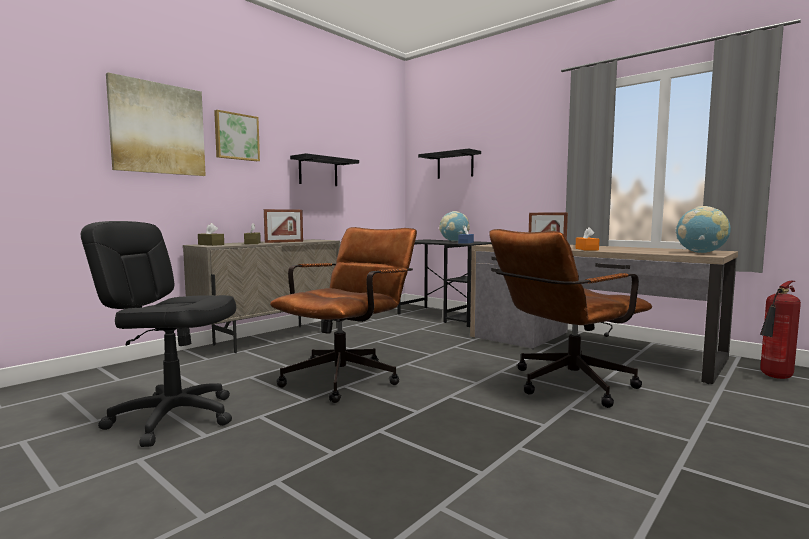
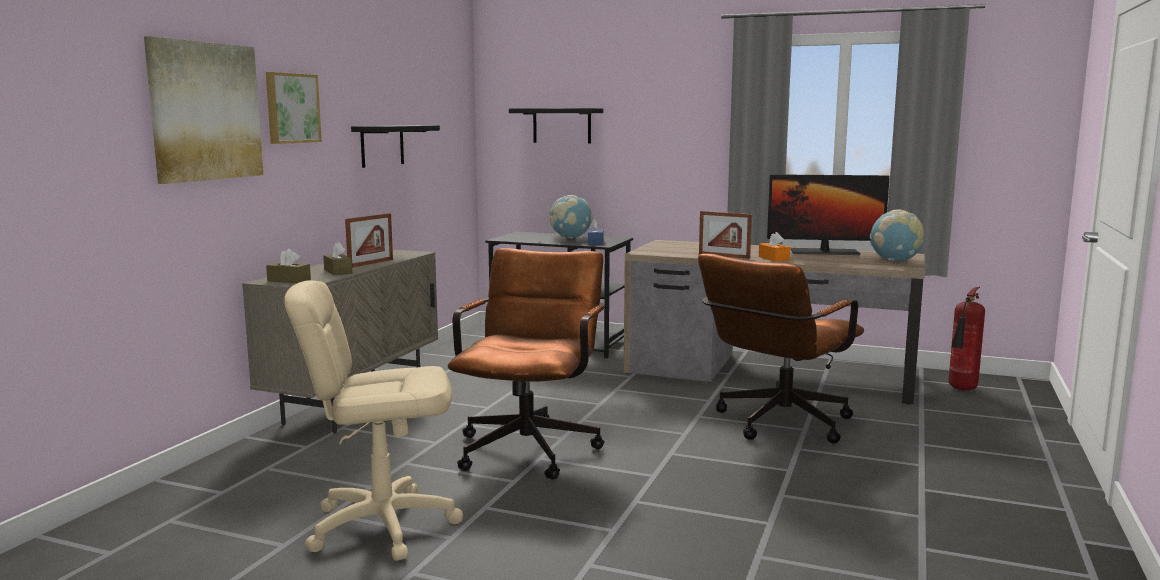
camera: 20 degrees left, 5 degrees up
(174, 417) = (382, 525): black office chair -> beige office chair
(639, 248) = (824, 252): none -> monitor

